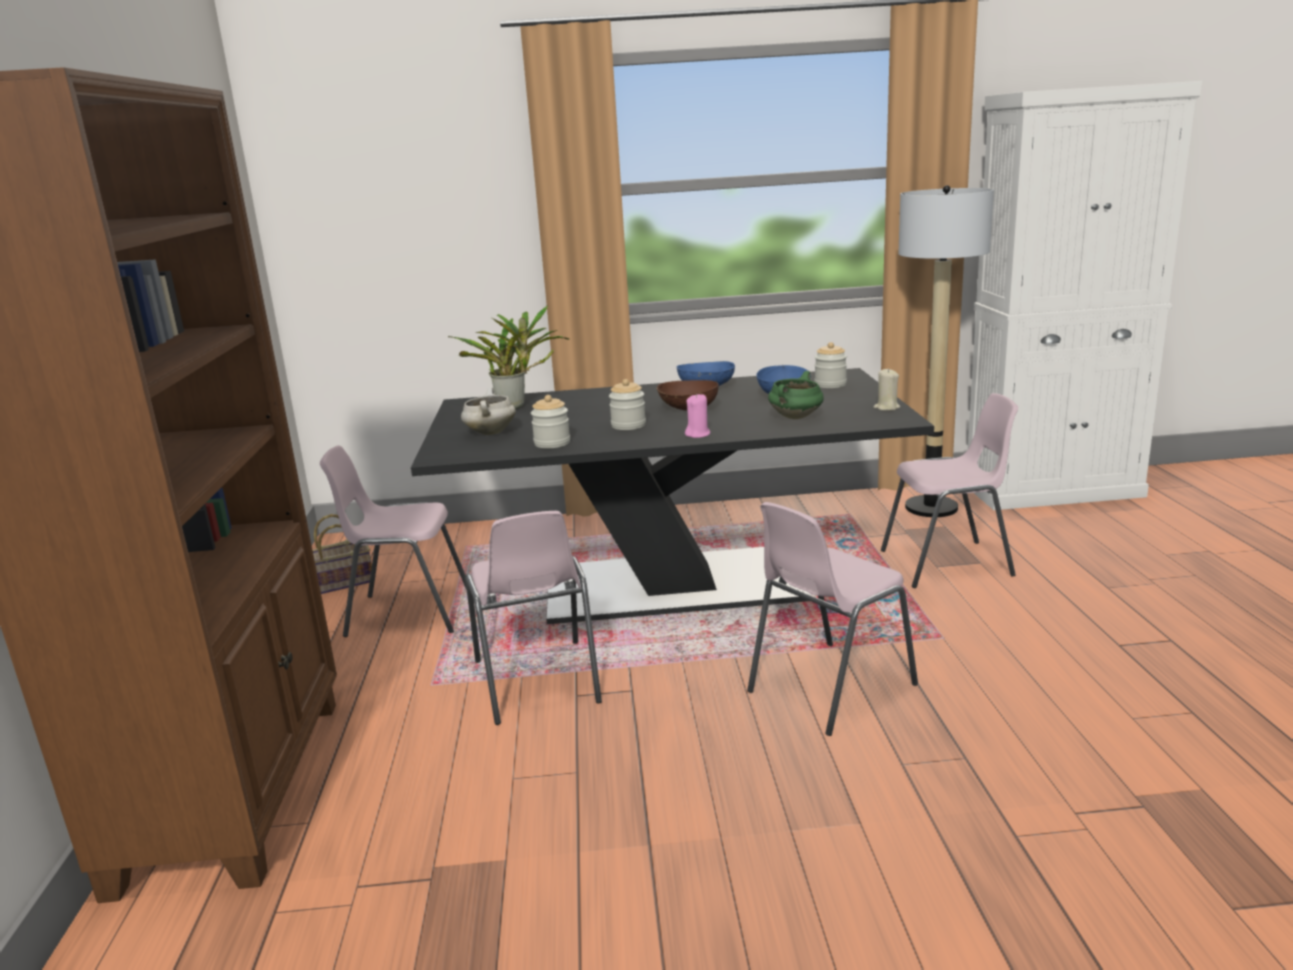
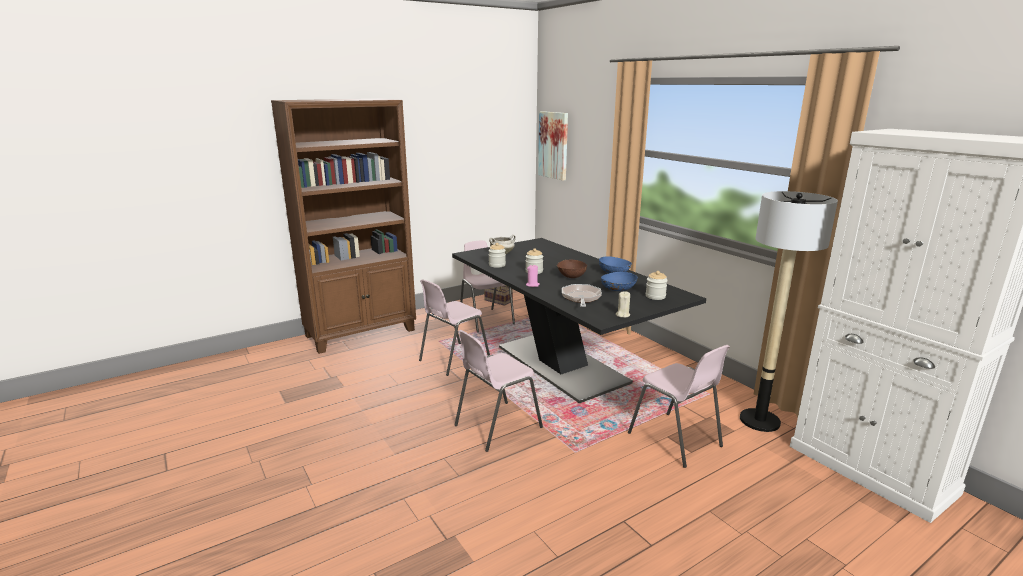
camera: 60 degrees right, 0 degrees up
(328, 219) = (553, 145): none -> picture
(515, 407) = (542, 249): potted plant -> none
(795, 417) = (581, 298): green cooking pot -> frying pan
(828, 688) = (496, 426): pink chair -> pink chair turned 60 degrees counterclockwise

